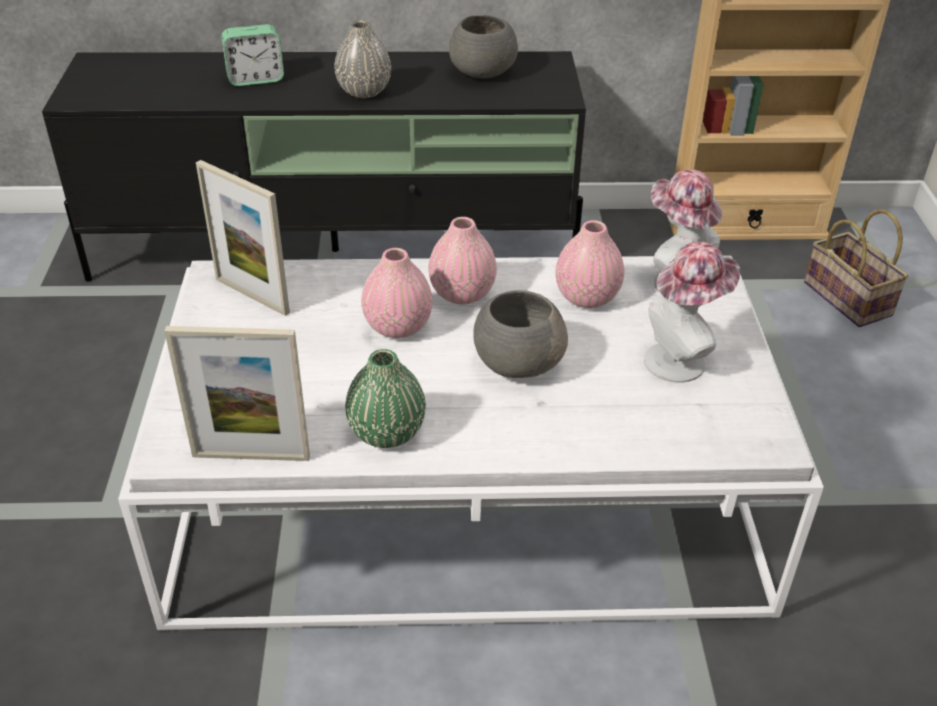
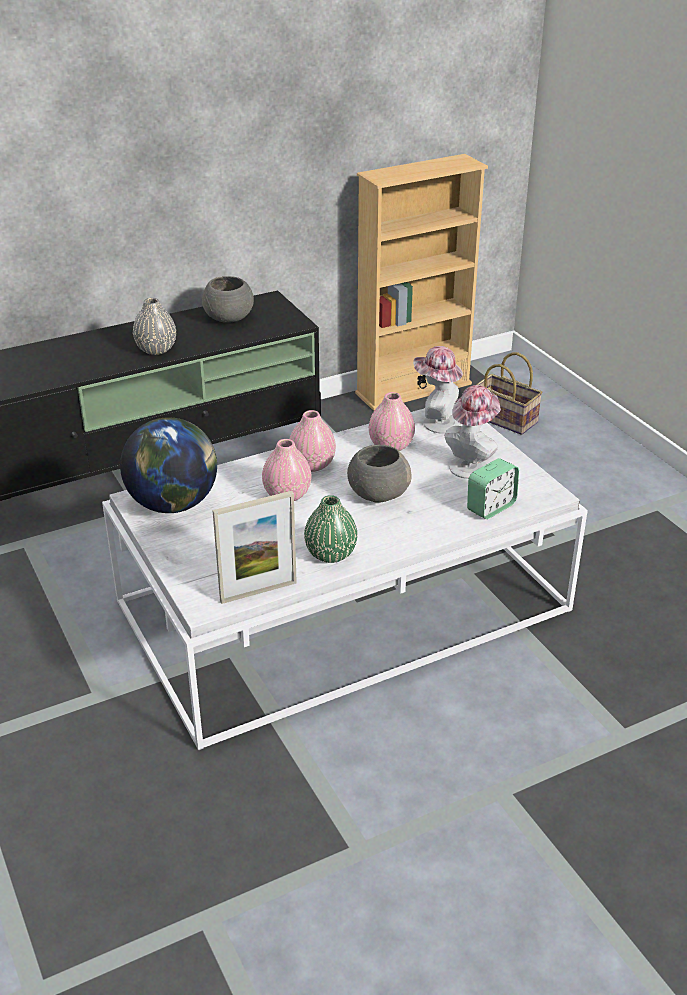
camera: 25 degrees left, 5 degrees down
(252, 296) = (173, 504): picture frame -> globe
(255, 79) = (67, 359): alarm clock -> alarm clock (491, 507)

